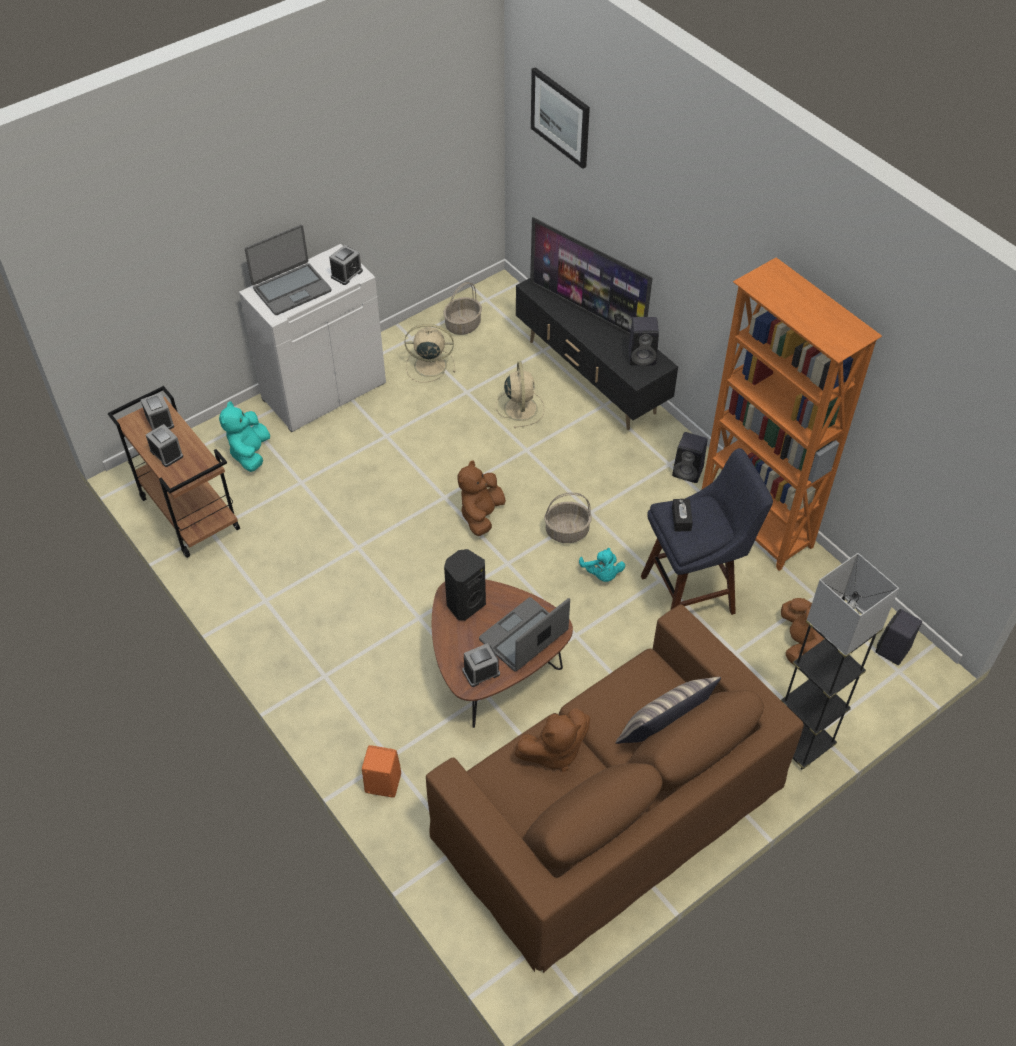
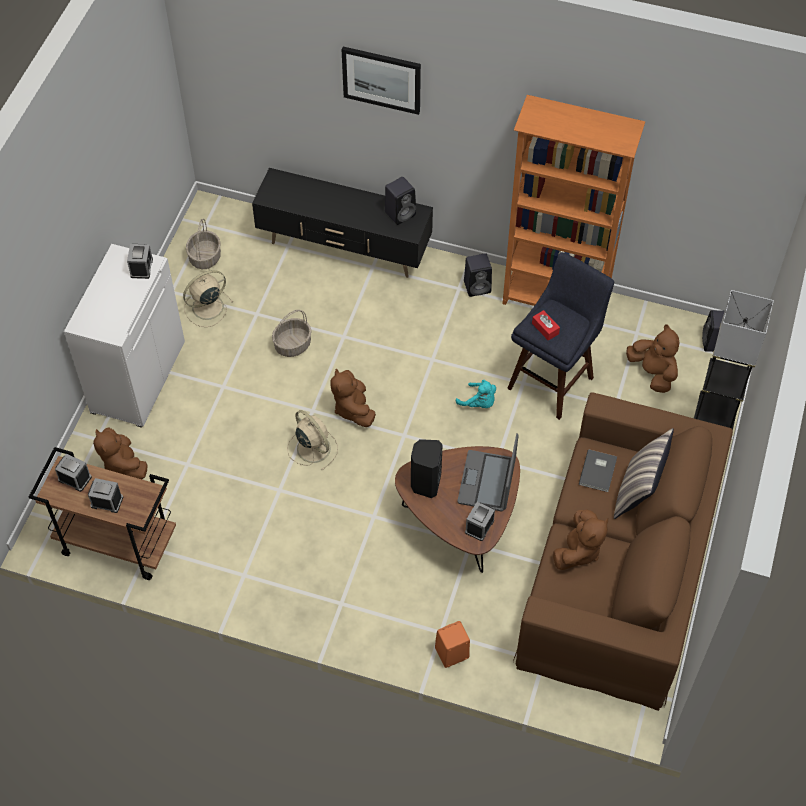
camera: 35 degrees left, 5 degrees up
(250, 453) = (123, 464): turquoise plush toy -> brown plush toy
(291, 289) = (107, 305): laptop -> none
(520, 407) = (310, 304): beige fan -> beige fan (312, 447)
(560, 117) = (251, 47): picture -> picture (382, 79)
(567, 531) = (427, 384): basket -> basket (293, 344)
(587, 312) = (328, 196): television -> none
(639, 689) = (599, 471): none -> grey book
(681, 519) = (545, 328): black tissue box -> red tissue box

